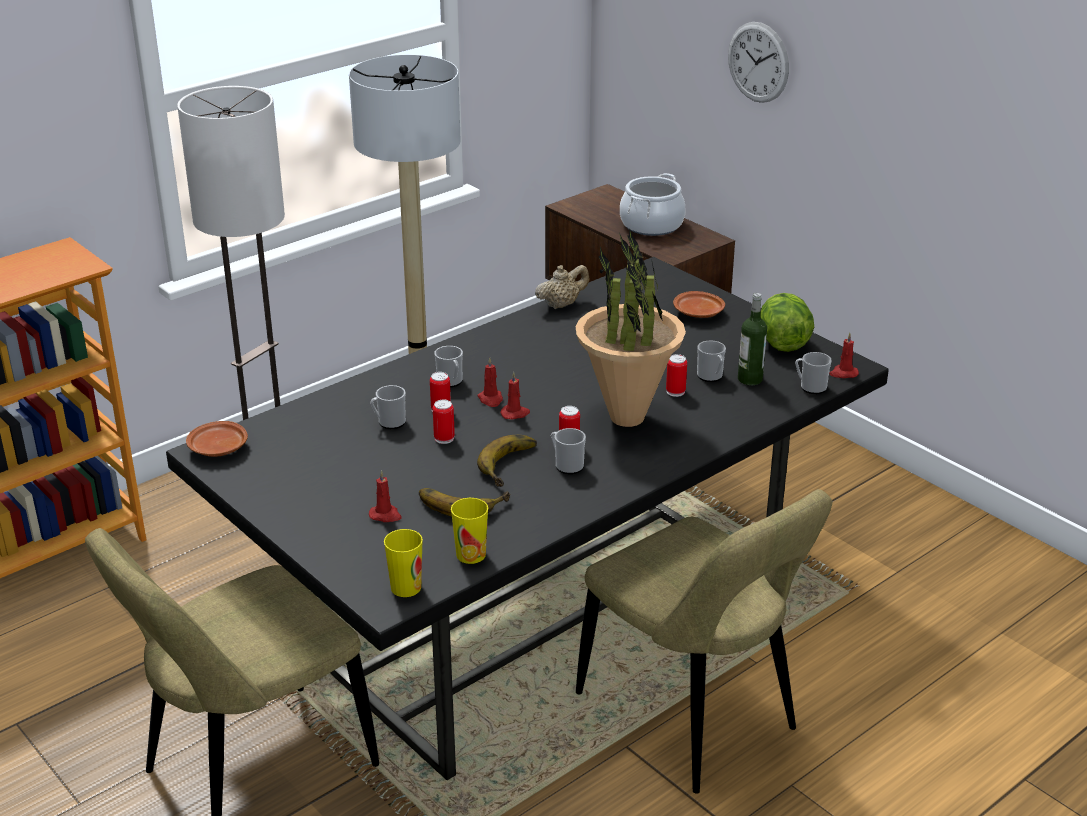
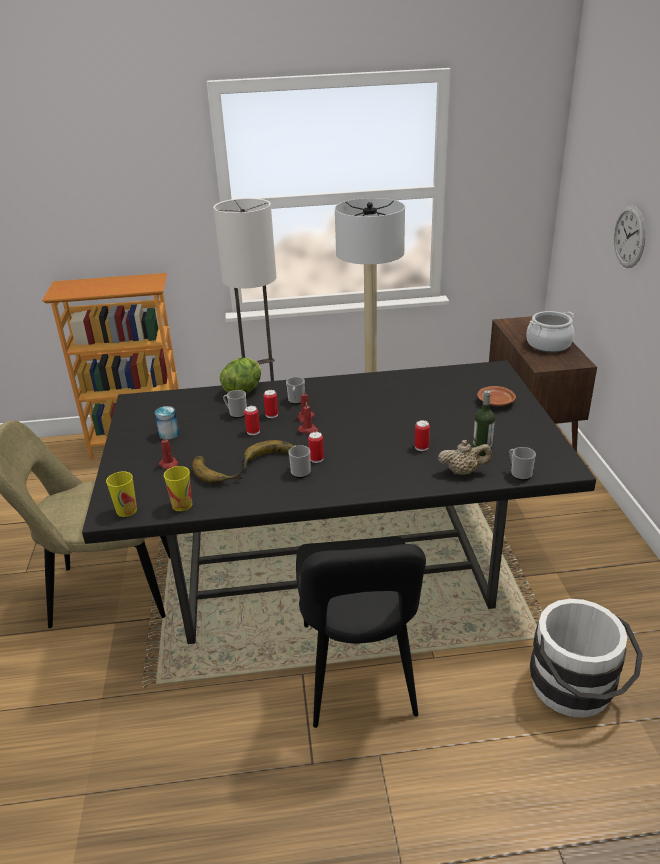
camera: 35 degrees right, 0 degrees up
(218, 448) = (140, 401): brown plate -> none
(328, 478) = (169, 434): none -> can
(561, 304) = (413, 374): beige teapot -> beige teapot (463, 472)
(627, 418) = (371, 454): potted plant -> none
(692, 717) = (359, 675): beige chair -> black chair
(711, 377) = (456, 445): mug -> none
(782, 343) = (533, 437): lettuce -> lettuce (243, 391)
(843, 373) = (555, 471): red candle -> none
(925, 632) = (576, 691): none -> white bucket

